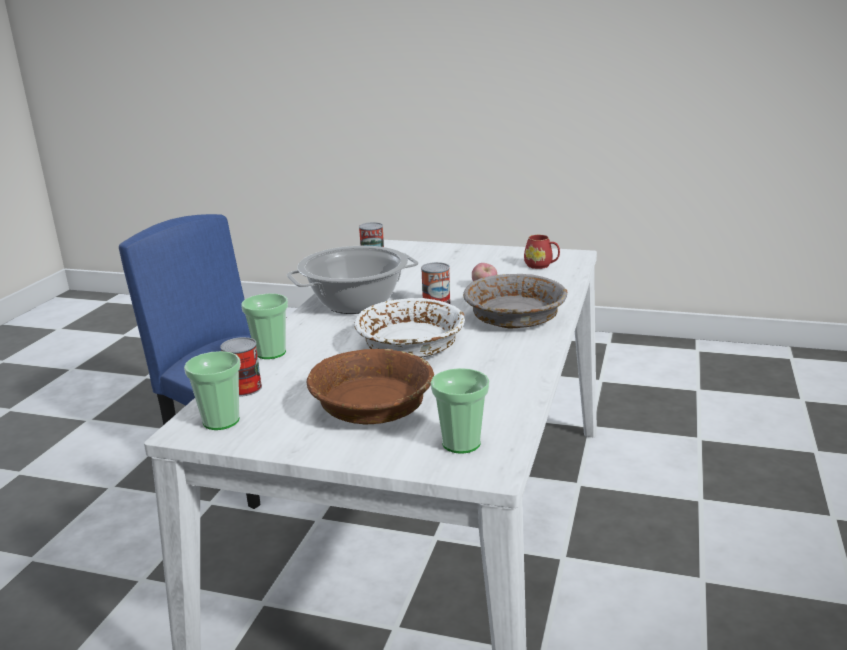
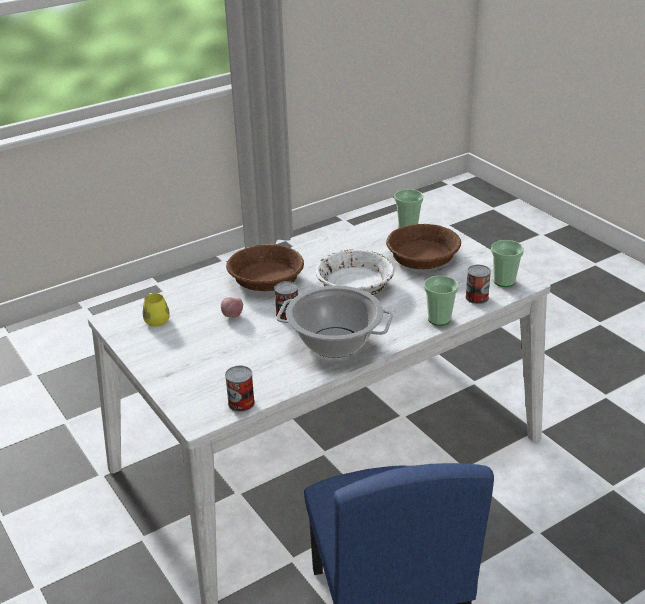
camera: 140 degrees left, 10 degrees up
(514, 317) = (266, 280): grey bowl -> brown bowl
(541, 265) = (156, 319): red mug -> yellow mug

